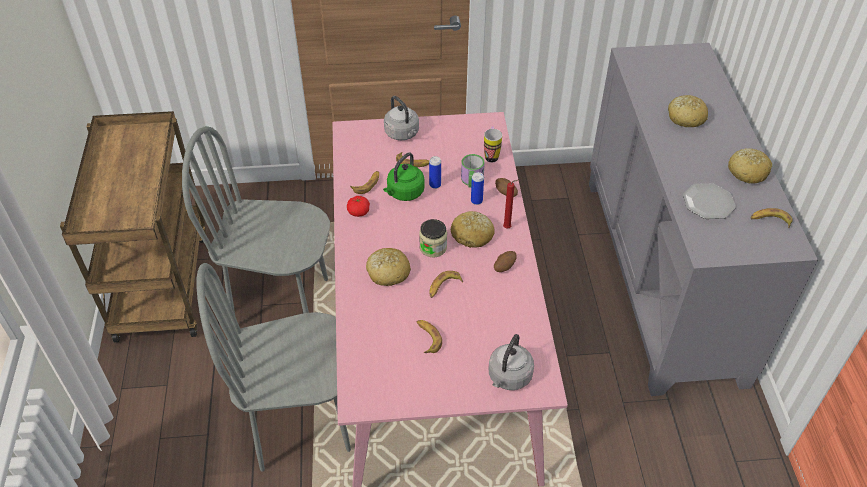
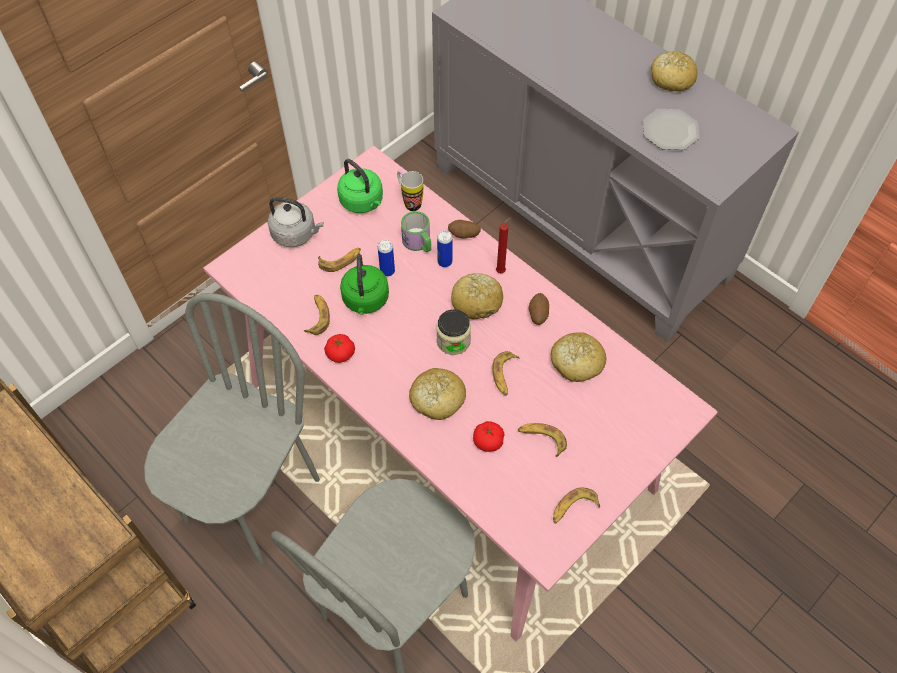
camera: 40 degrees left, 10 degrees up
(281, 302) = (251, 499): grey chair -> grey chair turned 150 degrees clockwise
(393, 316) = (488, 441): none -> tomato
(461, 139) = (363, 202): none -> green kettle
(508, 377) = (648, 423): grey kettle -> none
(685, 117) = (570, 52): bread -> bread (576, 362)
(770, 221) = (732, 117): banana -> banana (573, 508)

